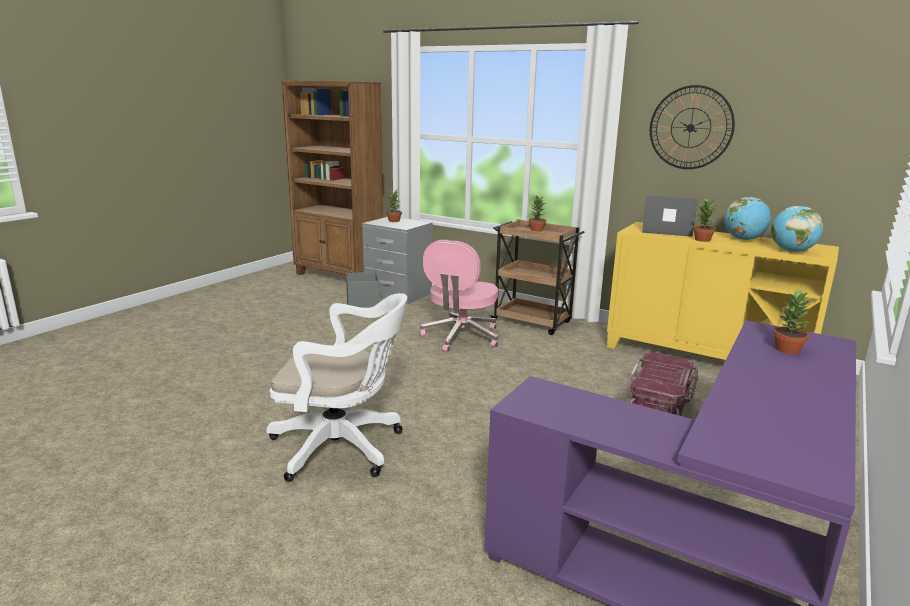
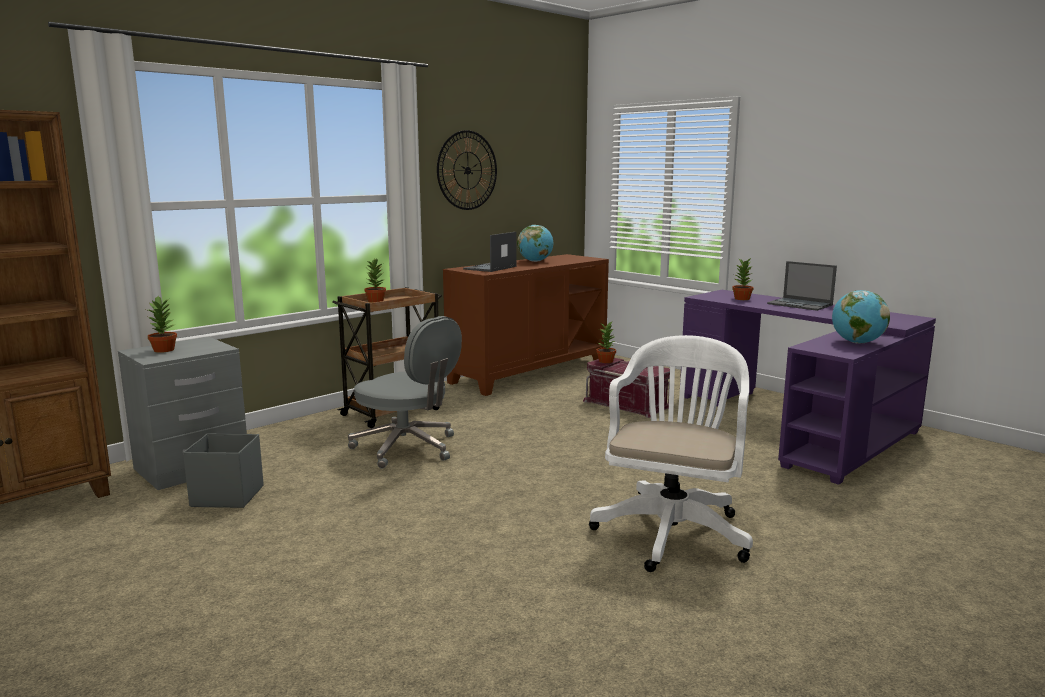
camera: 75 degrees left, 5 degrees down
(461, 337) = (407, 448): pink office chair -> grey office chair
(702, 240) = (531, 266): potted plant -> potted plant (606, 361)
(705, 357) = (529, 372): yellow cabinet -> brown cabinet
(792, 251) = (578, 260): globe -> globe (857, 343)
(803, 386) = (800, 304): none -> laptop

